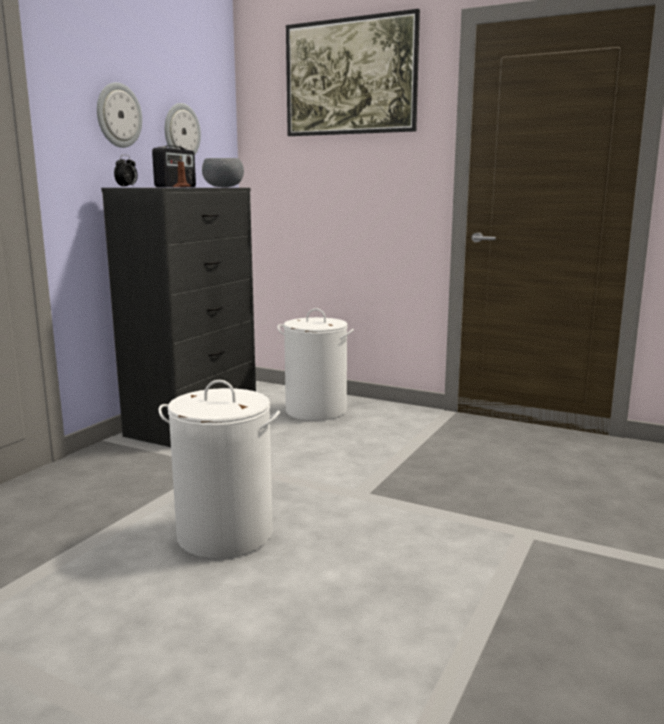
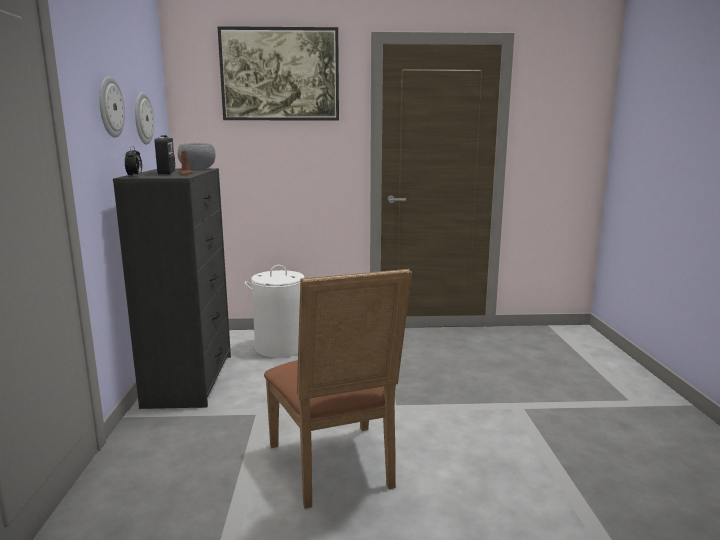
camera: 30 degrees left, 0 degrees up
(224, 534) = (336, 469): white laundry basket -> brown chair

